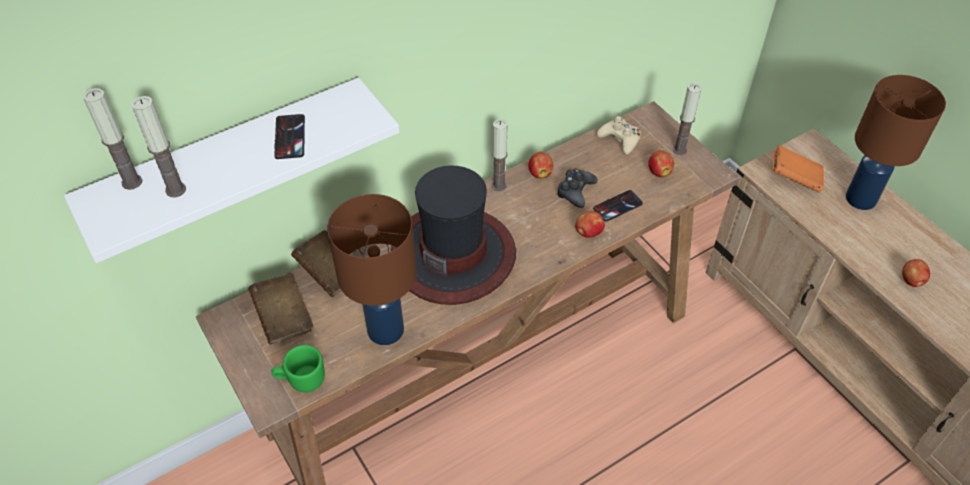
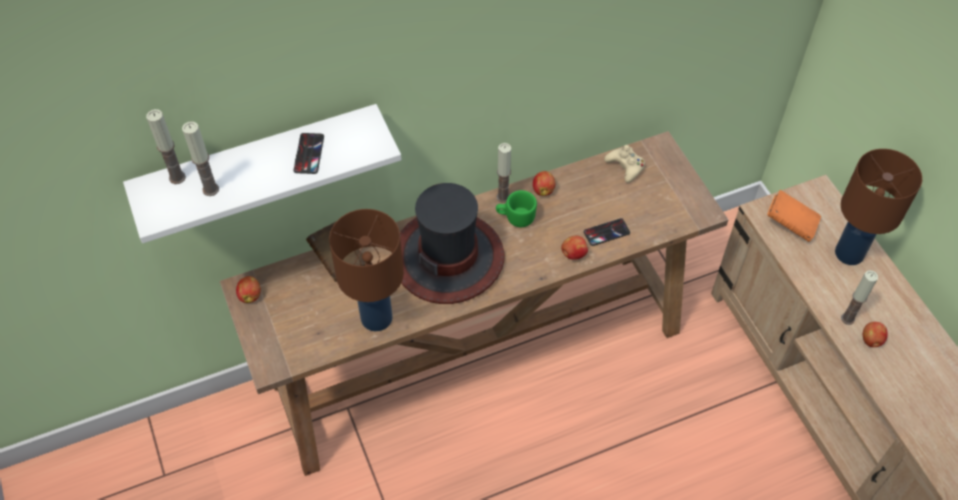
camera: 10 degrees right, 5 degrees up
(284, 318) = (292, 294): brown book -> none
(301, 379) = (298, 350): green mug -> green mug (515, 217)
(575, 191) = (571, 212): black game controller -> none
(659, 171) = (653, 204): apple -> apple (250, 295)
(679, 149) = (679, 184): candle -> candle (847, 318)

